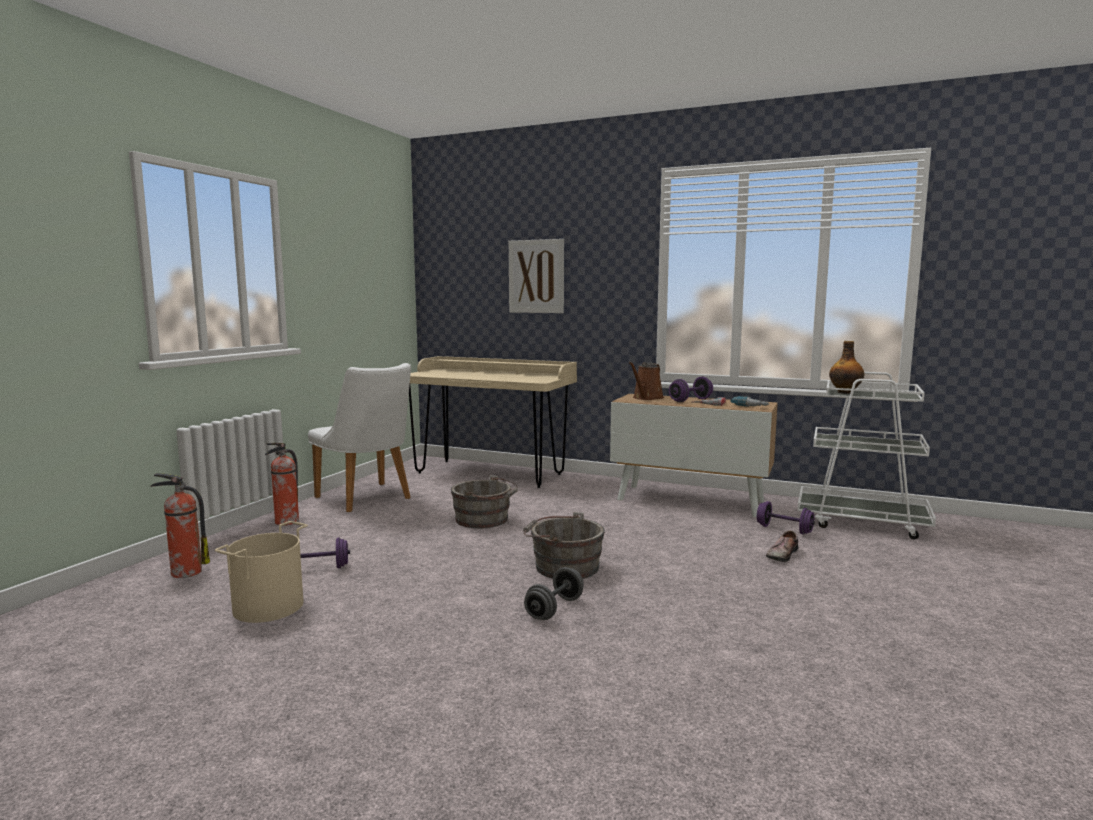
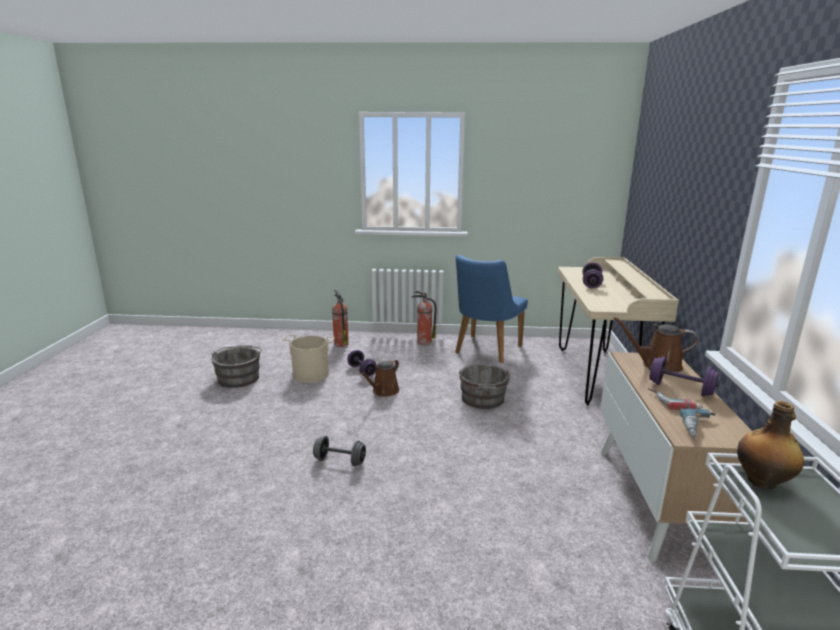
camera: 70 degrees right, 10 degrees up
(368, 499) = (485, 351): white chair -> blue chair
(401, 563) = (384, 391): none -> brown watering can
(536, 276) = (678, 196): picture -> none
(563, 567) = (413, 451): grey bucket -> grey bucket (239, 377)
(781, 554) = (532, 584): shoe -> none
(784, 529) = (623, 587): purple dumbbell -> purple dumbbell (591, 284)

